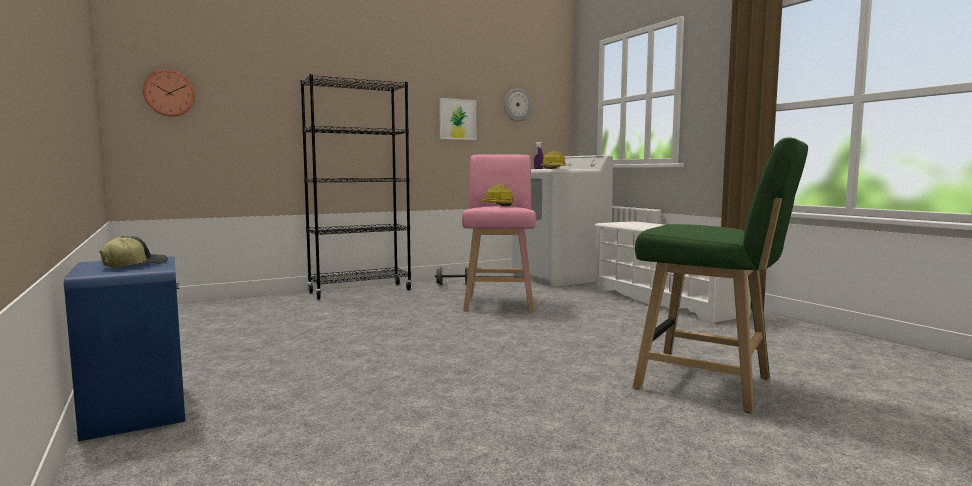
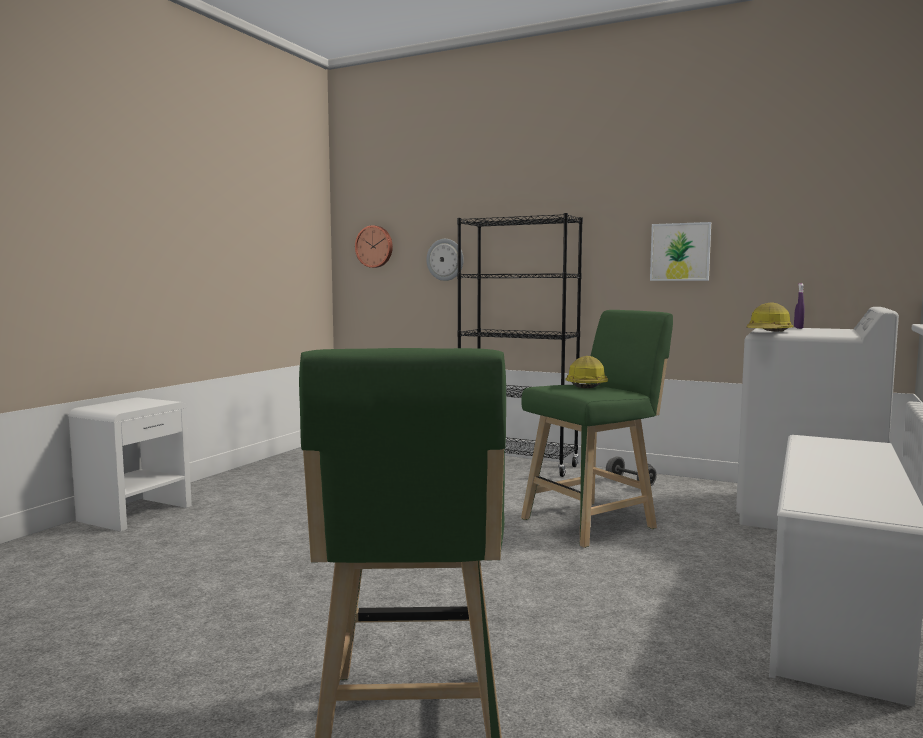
camera: 55 degrees right, 0 degrees up
(135, 265) = (129, 405): cap -> none
(136, 409) = (136, 513): blue nightstand -> white nightstand
(499, 303) = (593, 522): pink stool -> green stool
(517, 105) = (792, 222): wall clock -> wall clock (445, 259)

